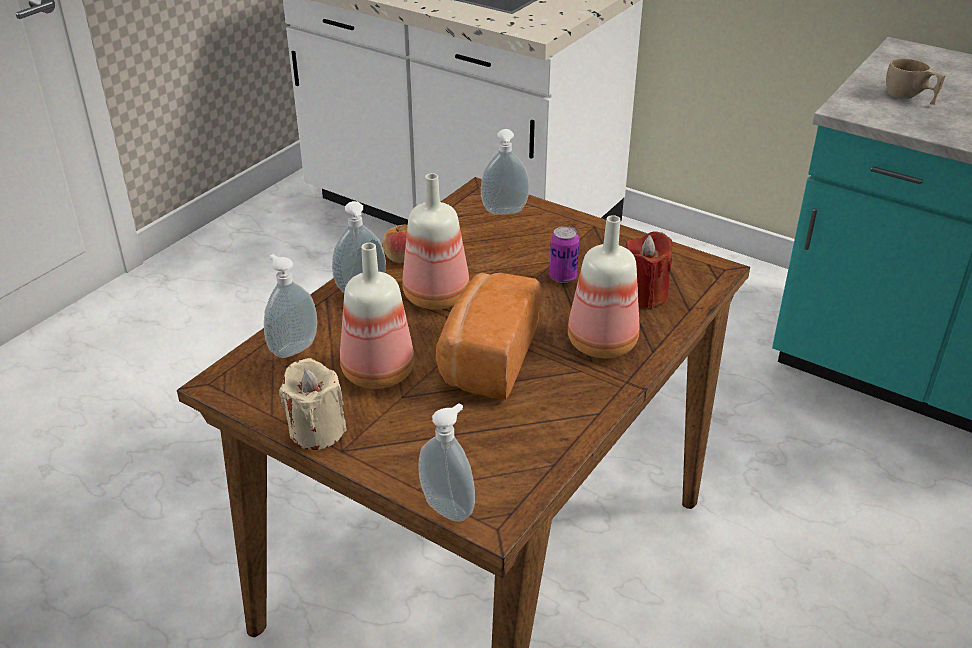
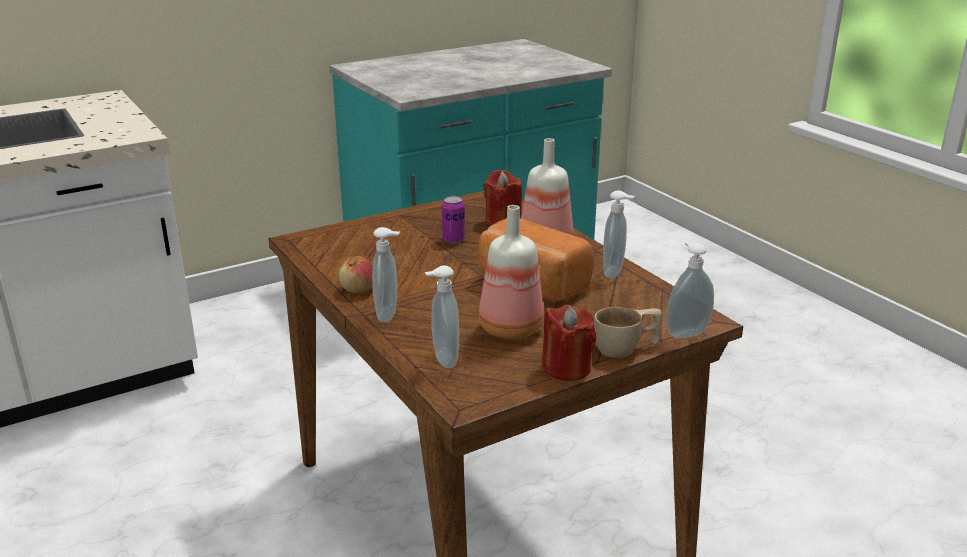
camera: 65 degrees left, 10 degrees down
(316, 431) = (566, 368): beige candle -> red candle
(436, 295) = (428, 287): bottle -> none
(504, 212) = (341, 238): soap dispenser -> soap dispenser (615, 272)
(909, 97) = (416, 80): beige cup -> beige cup (626, 349)

